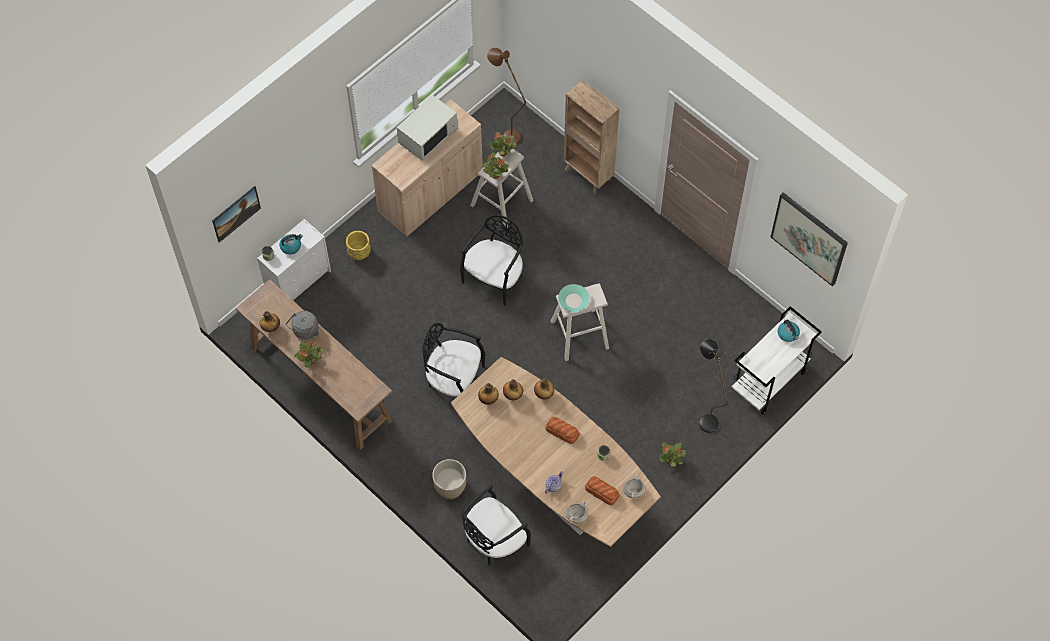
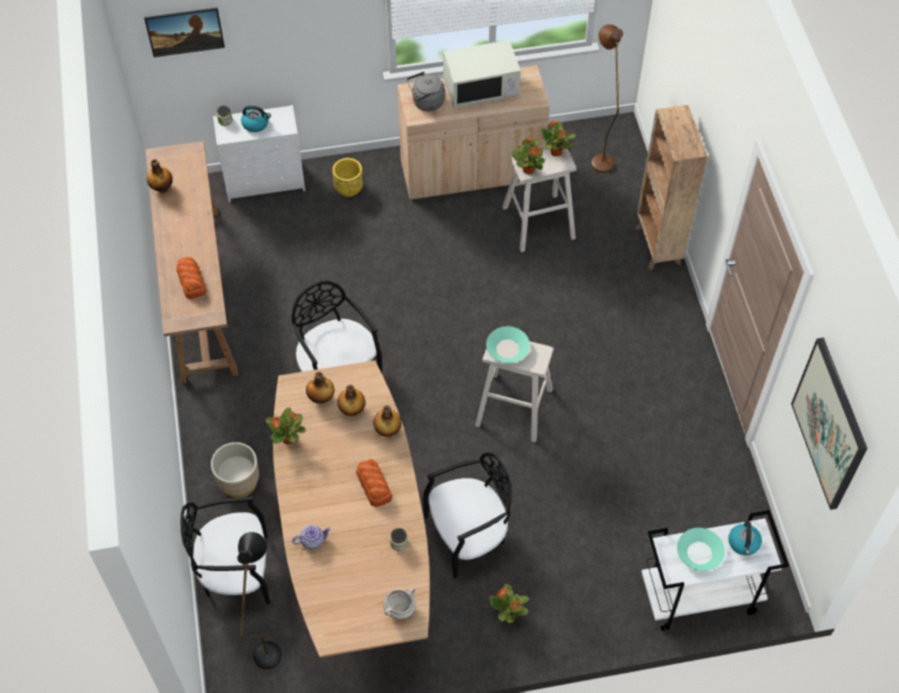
camera: 35 degrees right, 5 degrees down
(305, 331) = (191, 211): grey kettle -> grey kettle (426, 103)
(310, 361) = (171, 243): potted plant -> potted plant (289, 438)
(494, 278) = (468, 293): black chair -> black chair (468, 535)
(576, 515) = (309, 593): white cooking pot -> none
(601, 491) = (362, 584): bread -> bread (191, 280)
(704, 418) = (587, 589): black floor lamp -> black floor lamp (269, 645)
(769, 354) = (699, 552): none -> turquoise bowl

